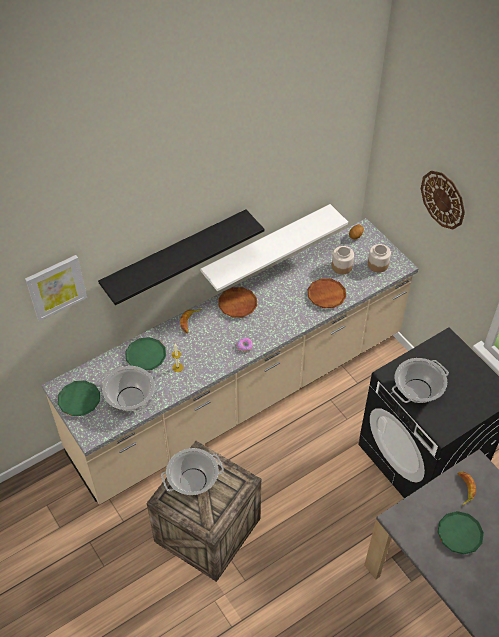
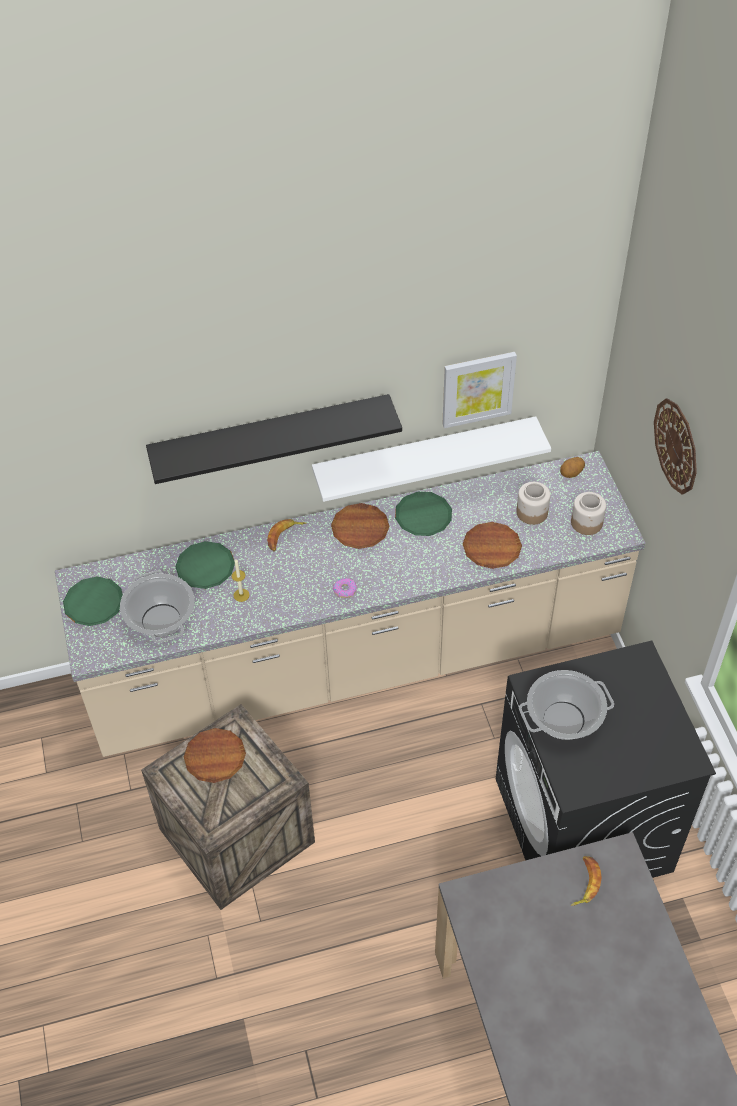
camera: 20 degrees right, 0 degrees up
(56, 287) = (80, 439): picture -> picture (477, 388)
(193, 480) = (215, 757): cooking pot -> brown plate
(459, 534) = (549, 946): green plate -> green plate (423, 516)

